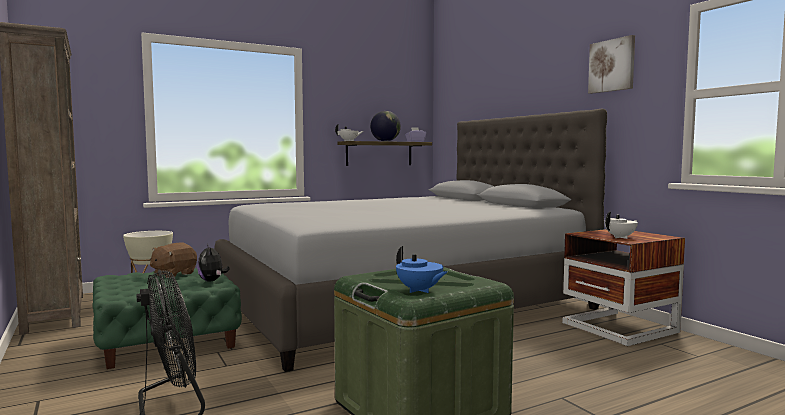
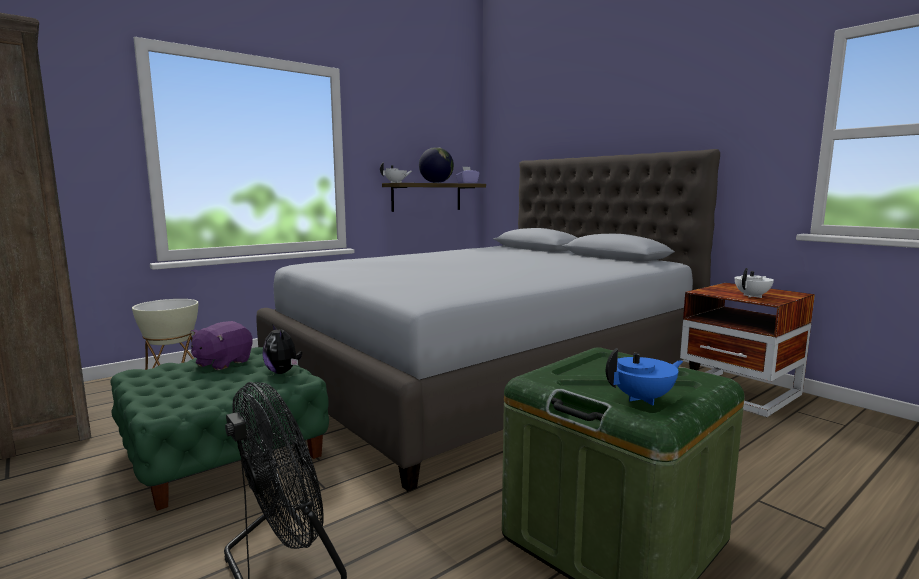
camera: 10 degrees left, 5 degrees up
(173, 274) = (222, 363): brown plush toy -> purple plush toy
(419, 290) = (642, 399): blue teapot -> blue teapot turned 60 degrees counterclockwise
(612, 65) = (724, 99): picture -> none

